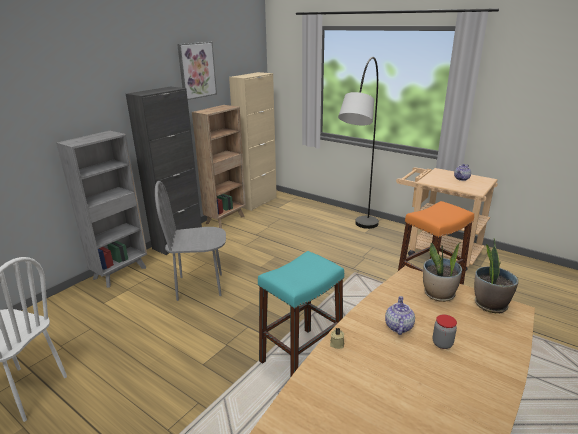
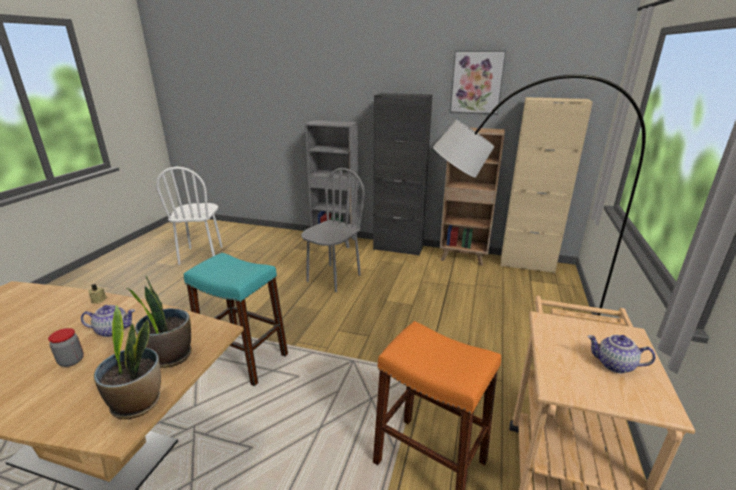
camera: 70 degrees right, 0 degrees up
(200, 286) = (333, 278): grey chair -> grey chair turned 60 degrees clockwise

